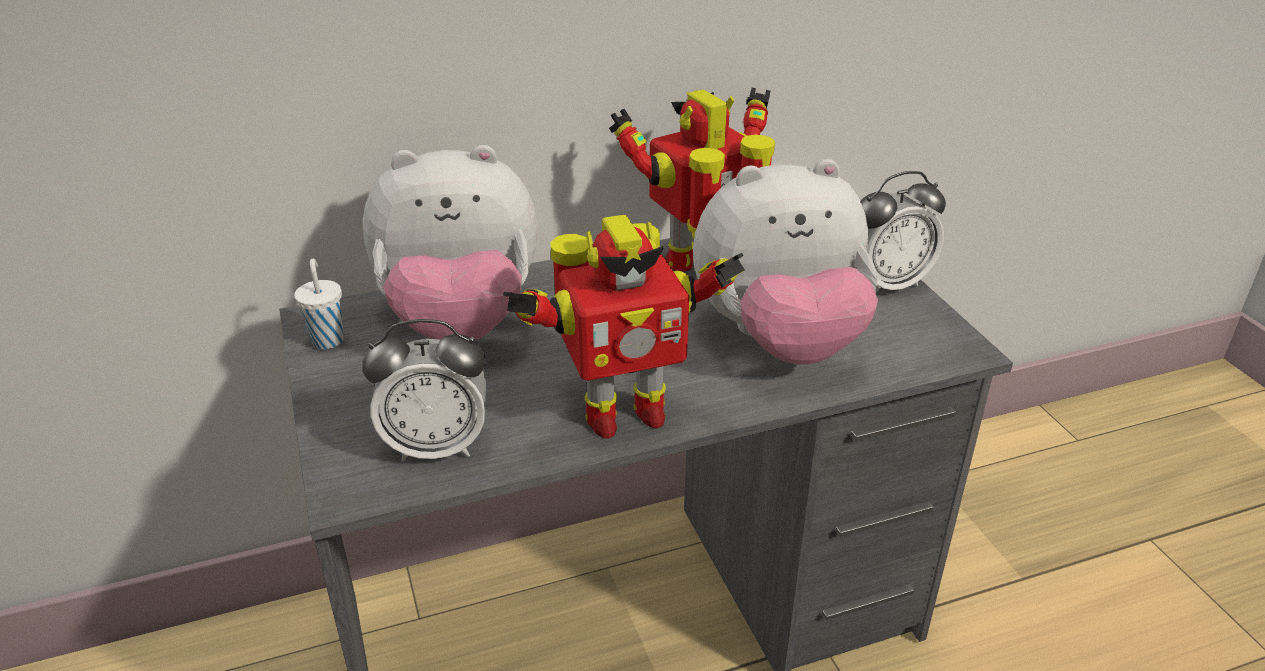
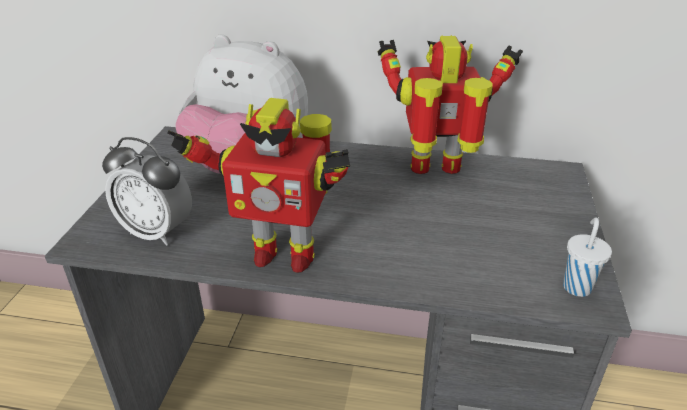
camera: 30 degrees right, 0 degrees up
(328, 339) = (169, 150): white cup -> white cup (577, 286)
(780, 340) = (442, 243): plush toy -> none
(886, 284) = (569, 229): alarm clock -> none

